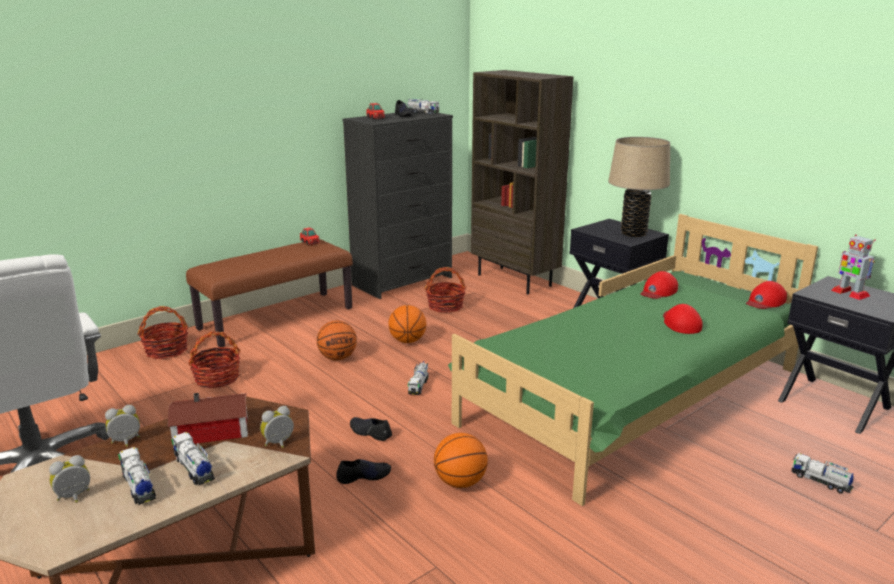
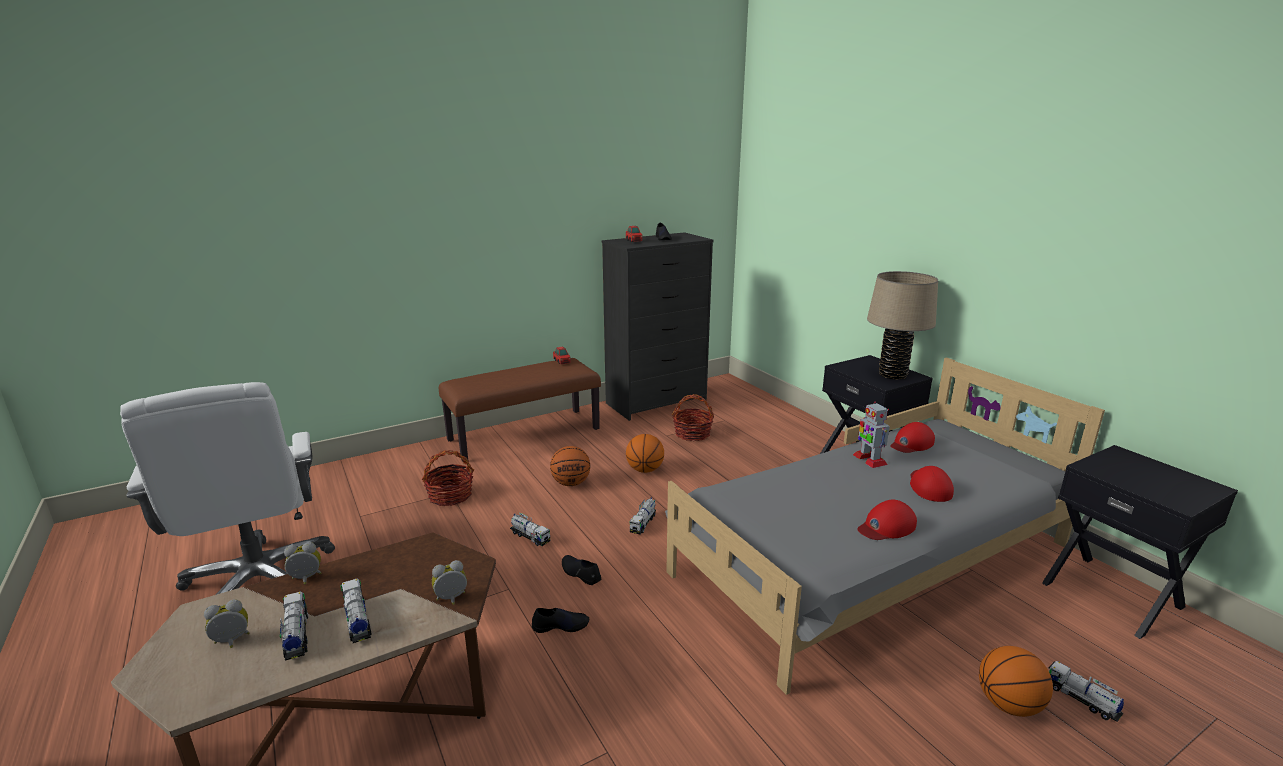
camera: 10 degrees right, 0 degrees up
(166, 351) = (413, 461): basket -> none
(213, 431) = (393, 575): toy house -> none
(422, 113) = (684, 236): toy truck -> toy truck (530, 537)
(460, 482) = (658, 646): basketball -> basketball (1008, 704)
(515, 280) = (771, 409): brown bookcase -> none
(634, 397) = (872, 560): green bed -> grey bed
(765, 301) = (1035, 466): red cap -> red cap (886, 527)
(849, 293) = (1139, 471): toy robot -> toy robot (869, 459)

